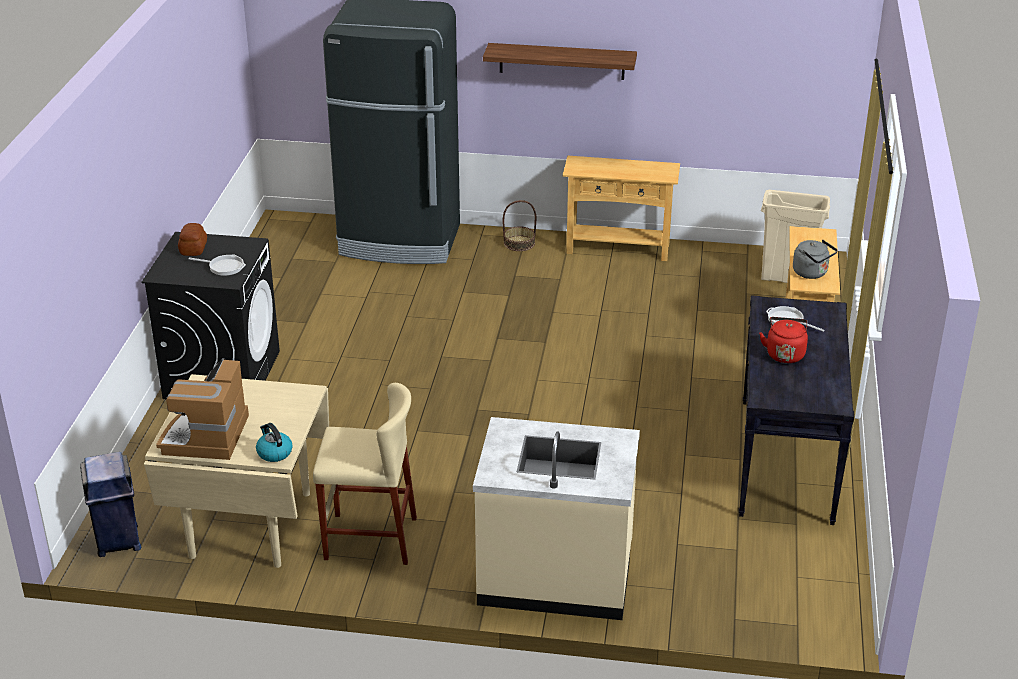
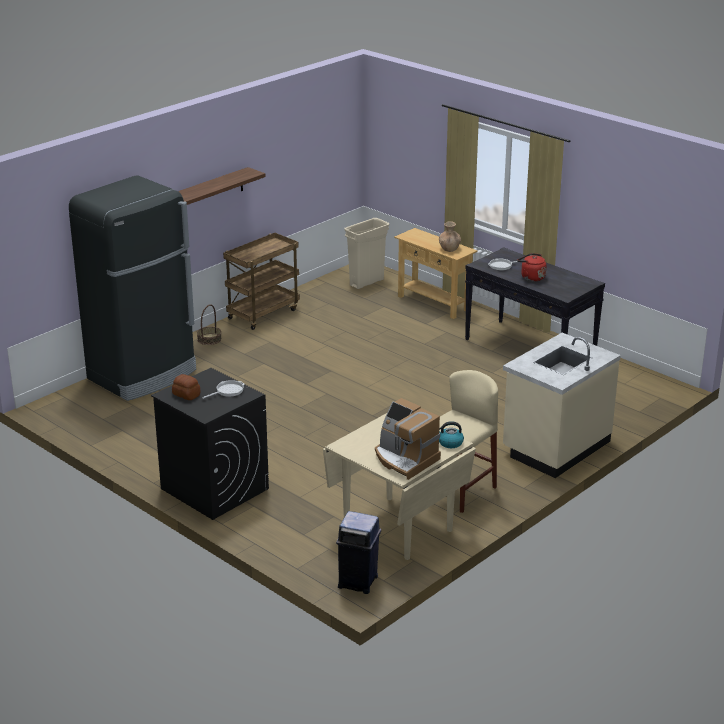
camera: 55 degrees left, 5 degrees down
(618, 248) = (263, 313): beige console table -> brown cart
(812, 273) = (449, 249): grey kettle -> brown vase

